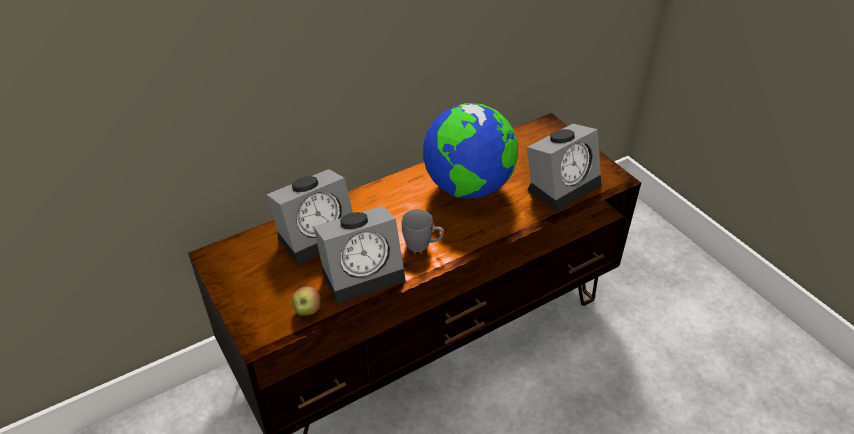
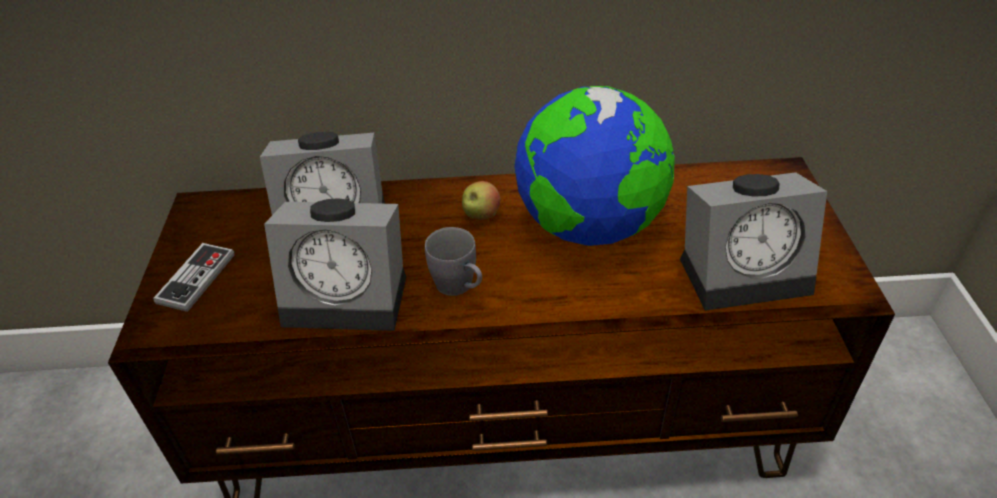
camera: 30 degrees right, 0 degrees up
(257, 298) = (196, 278): none -> game controller
(307, 311) = (237, 321): apple -> apple (481, 215)

